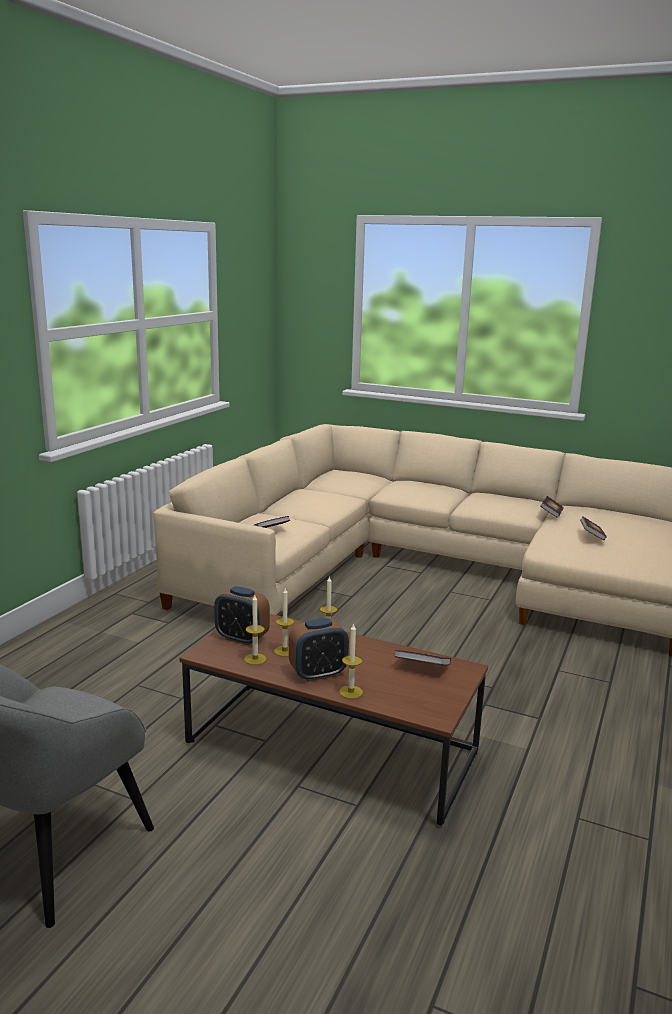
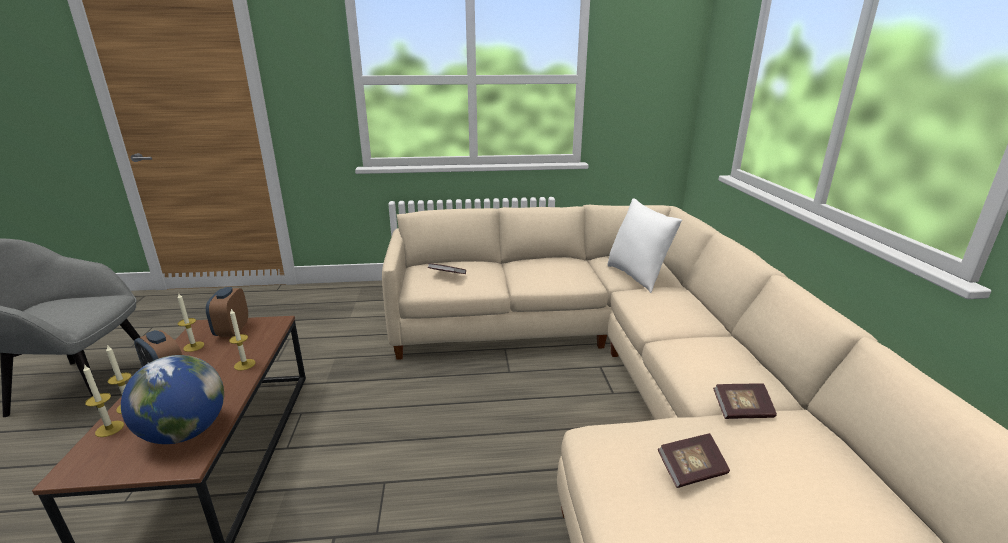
camera: 60 degrees right, 5 degrees up
(284, 651) = (212, 353): candle -> candle (109, 429)
(365, 484) = (637, 277): none -> white pillow
(421, 668) = (185, 432): book -> globe

